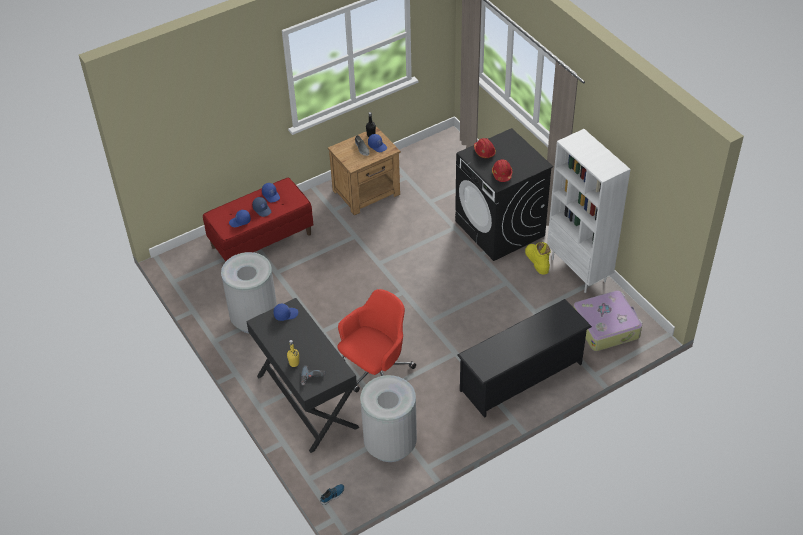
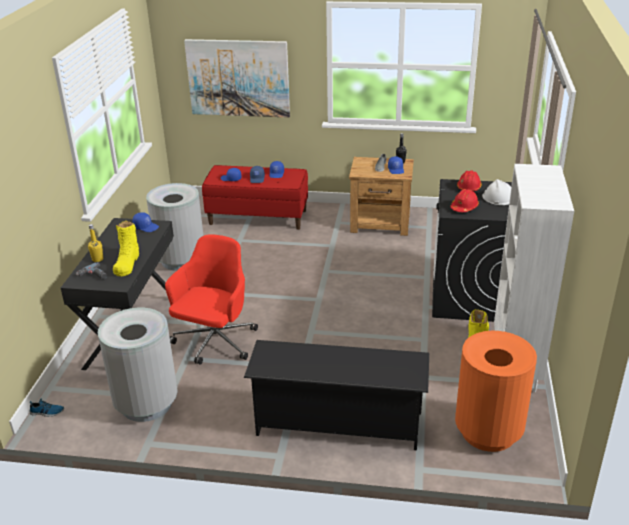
camera: 40 degrees right, 15 degrees down
(208, 126) = (238, 78): none -> picture
(320, 353) = (127, 263): none -> yellow boot
(375, 372) = (214, 342): red office chair -> red office chair turned 60 degrees counterclockwise
(512, 152) = (497, 197): none -> white hard hat
(606, 326) = (488, 431): suitcase -> orange trash can

